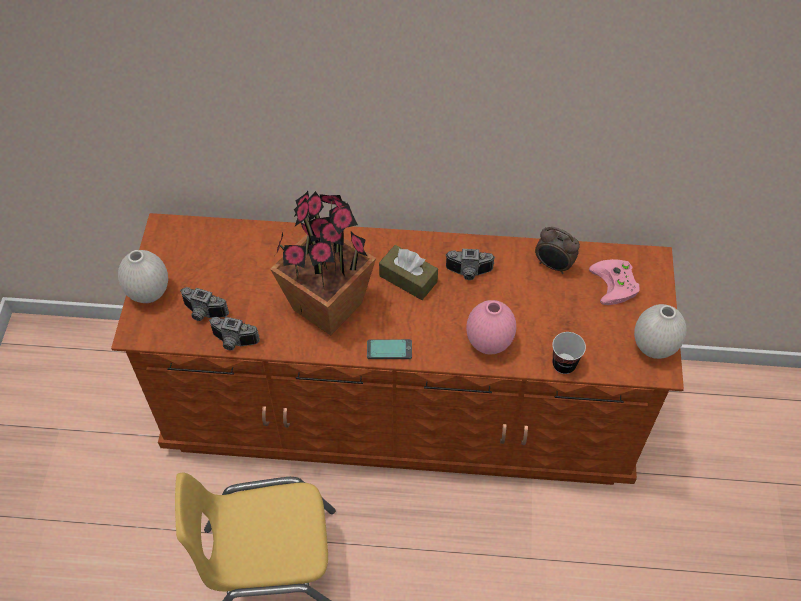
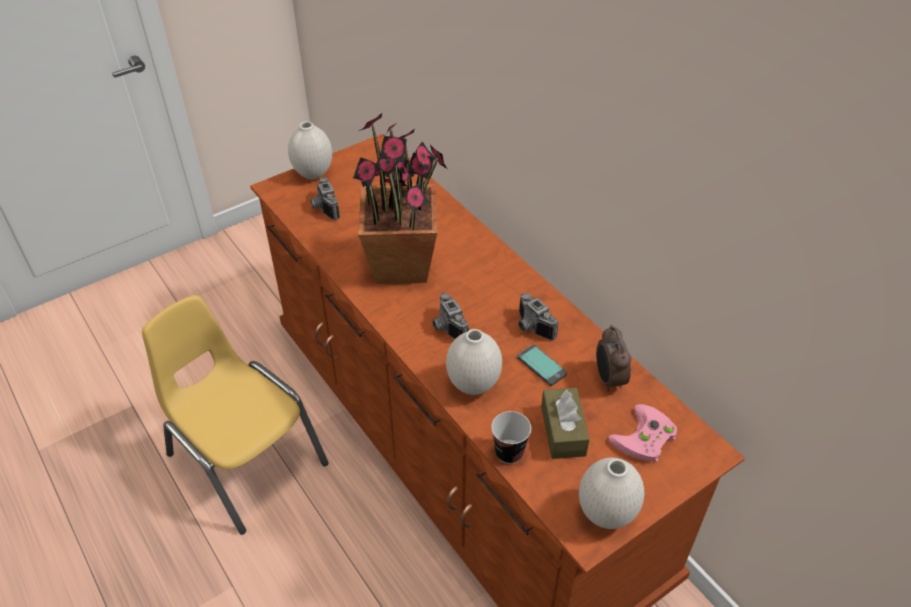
camera: 50 degrees right, 10 degrees down
(233, 342) = (314, 237): camera -> camera (446, 328)
(389, 349) = (399, 325): phone -> phone (542, 365)
(408, 279) = (481, 294): brown tissue box -> brown tissue box (563, 431)
(488, 344) = (472, 385): pink vase -> white vase

